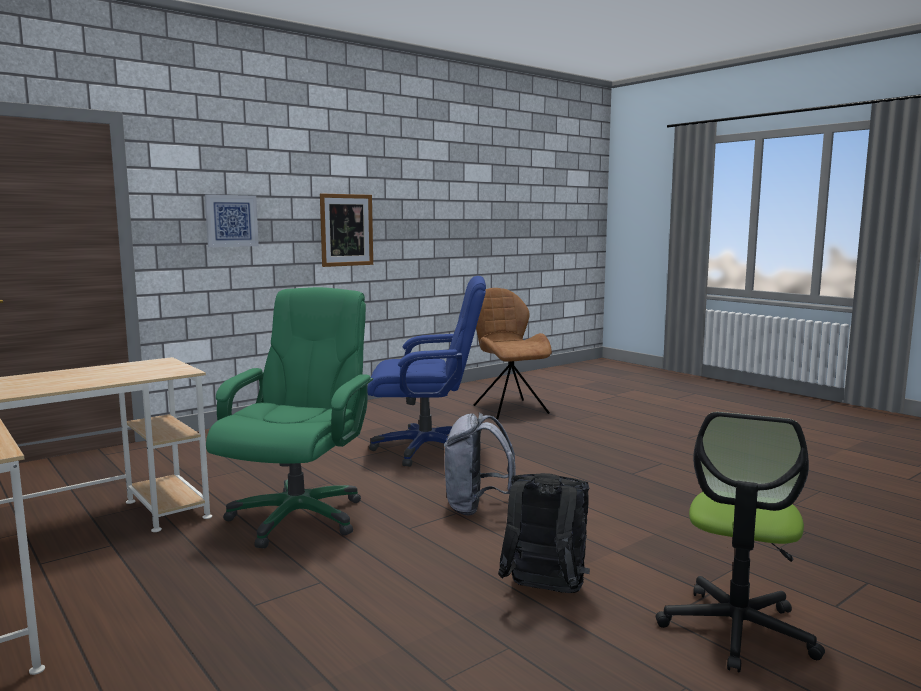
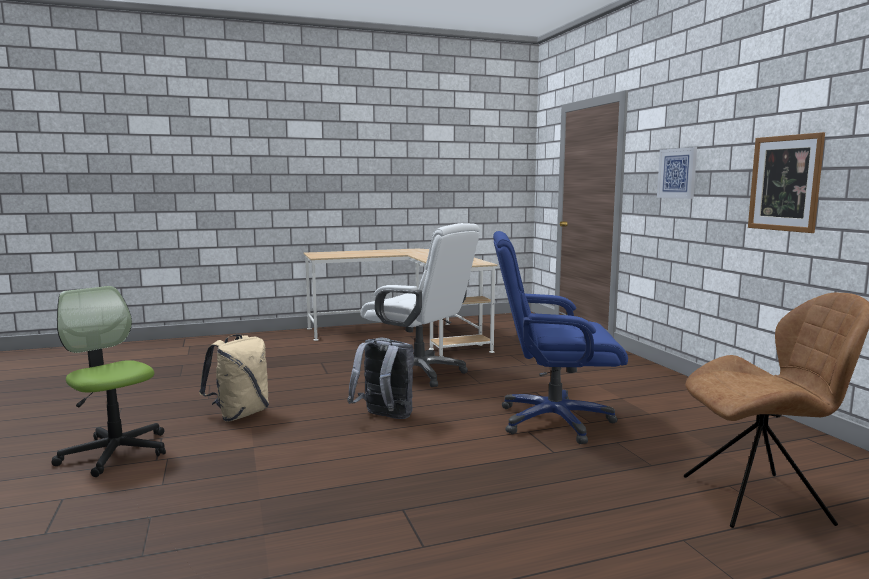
camera: 110 degrees right, 0 degrees up
(297, 517) = (420, 373): green office chair -> white office chair
(426, 449) = (553, 421): blue office chair -> blue office chair turned 75 degrees clockwise
(544, 592) = (240, 414): black backpack -> beige backpack

